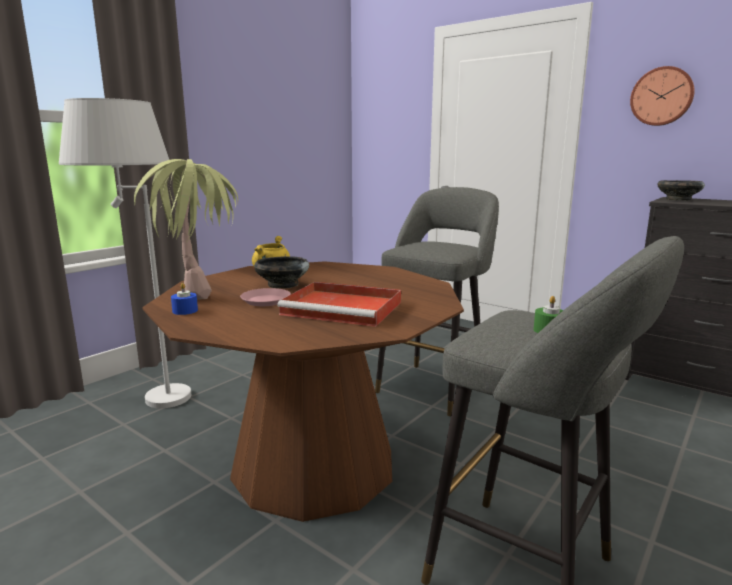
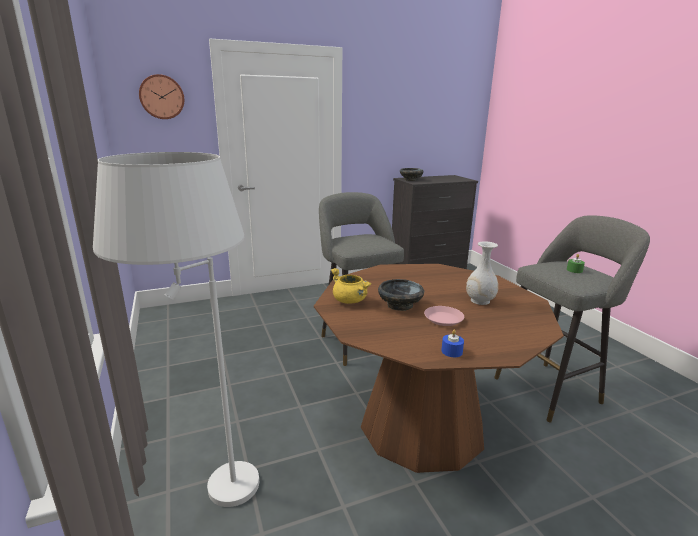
camera: 60 degrees left, 5 degrees up
(198, 291) = (389, 338): potted plant -> none
(344, 308) = (480, 300): red tray -> white vase
(662, 96) = (386, 117): wall clock -> wall clock (162, 97)

